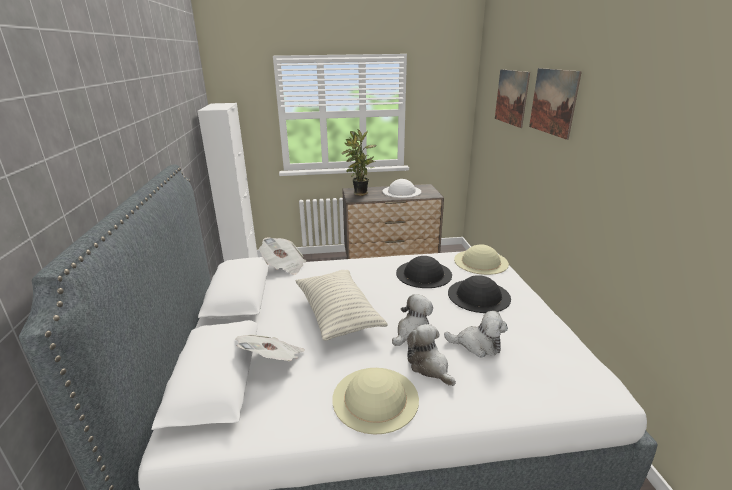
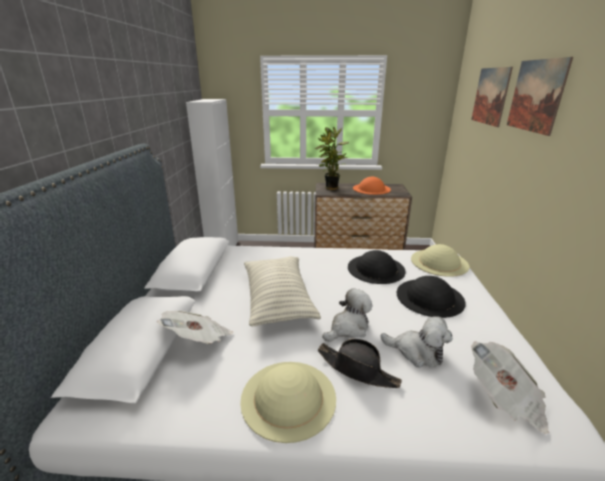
camera: 10 degrees right, 0 degrees up
(284, 266) = (242, 248): newspaper -> newspaper (505, 399)
(401, 191) = (371, 189): white hat -> orange hat
(429, 366) = (357, 369): plush toy -> black hat

